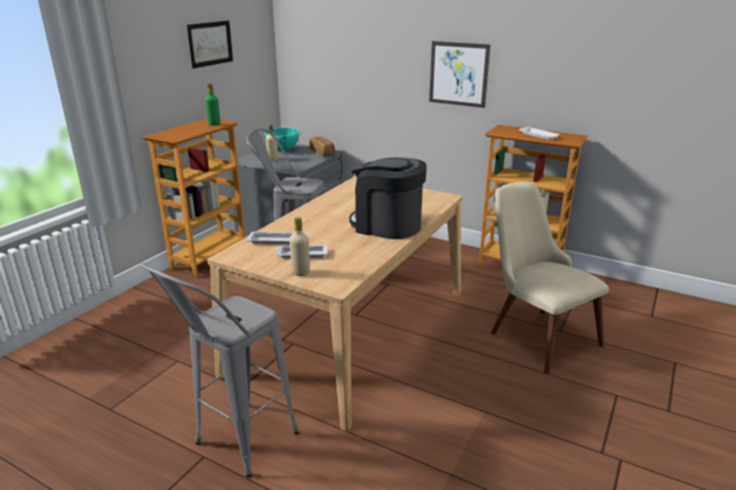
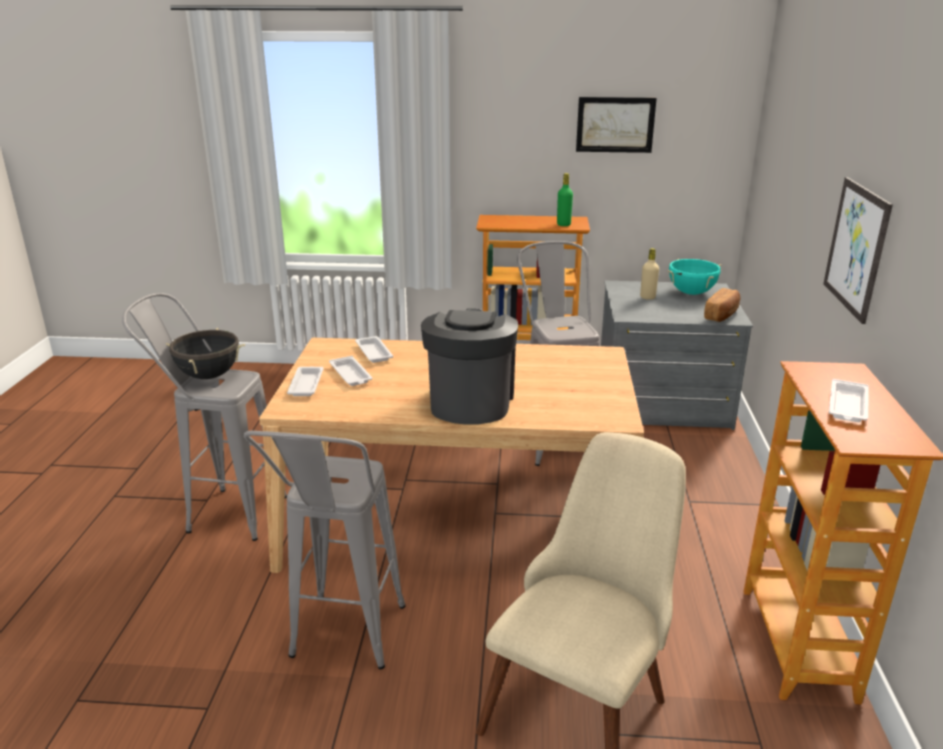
camera: 65 degrees right, 0 degrees up
(214, 319) = (209, 376): none -> black cooking pot
(301, 273) = (306, 384): beige bottle -> white tray
(452, 409) = (343, 645): none -> grey stool

